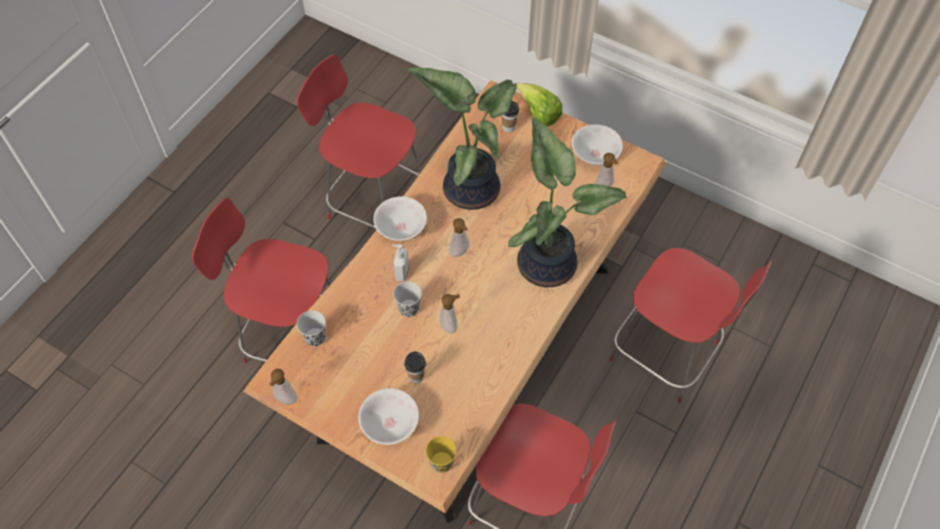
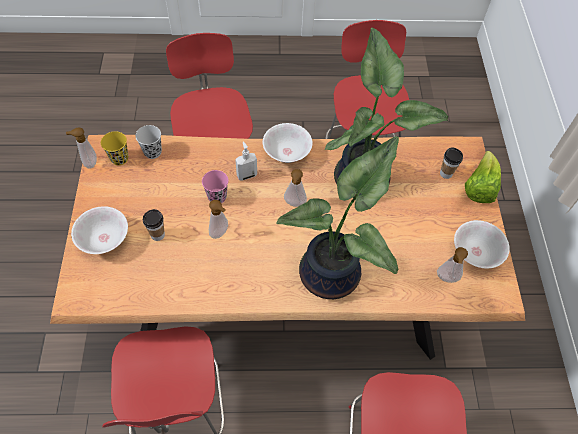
camera: 55 degrees right, 0 degrees up
(409, 308) = (217, 197): black cup -> pink cup
(441, 463) = (88, 294): yellow cup -> yellow cup (119, 158)

